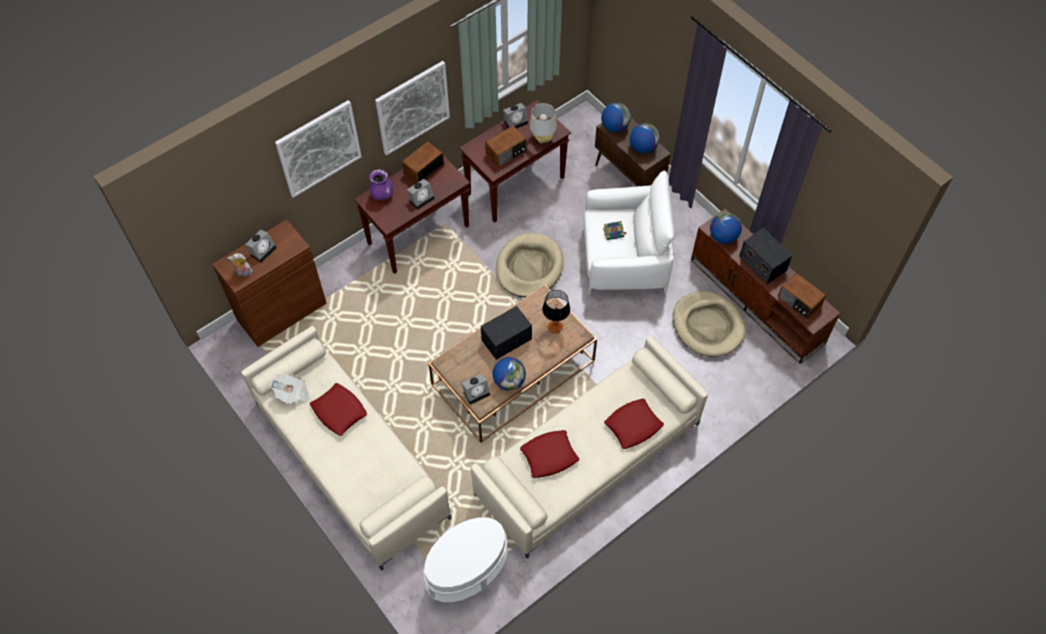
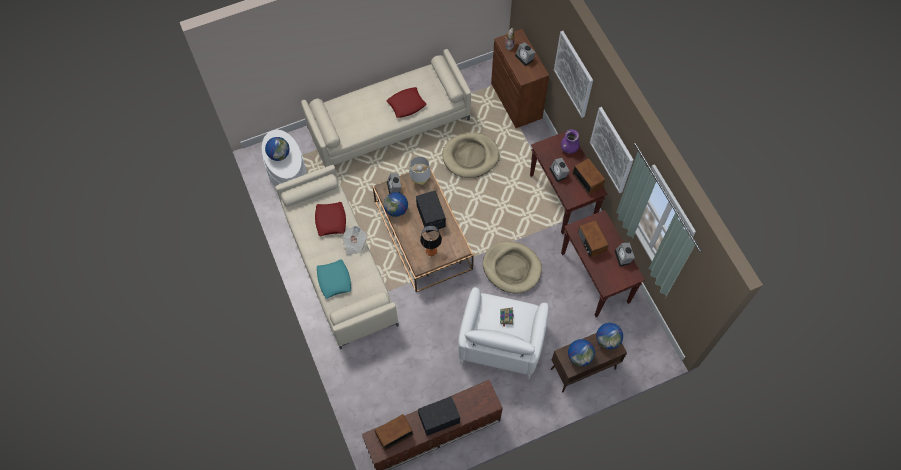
camera: 105 degrees right, 5 degrees up
(292, 393) = (429, 80): newspaper -> newspaper (354, 244)
(542, 139) = (600, 273): grey table lamp -> grey table lamp (420, 180)
(633, 426) = (334, 280): red pillow -> turquoise pillow
(708, 326) = (421, 385): beige dog bed -> beige dog bed (470, 156)
(723, 237) = (473, 395): globe -> globe (279, 154)

